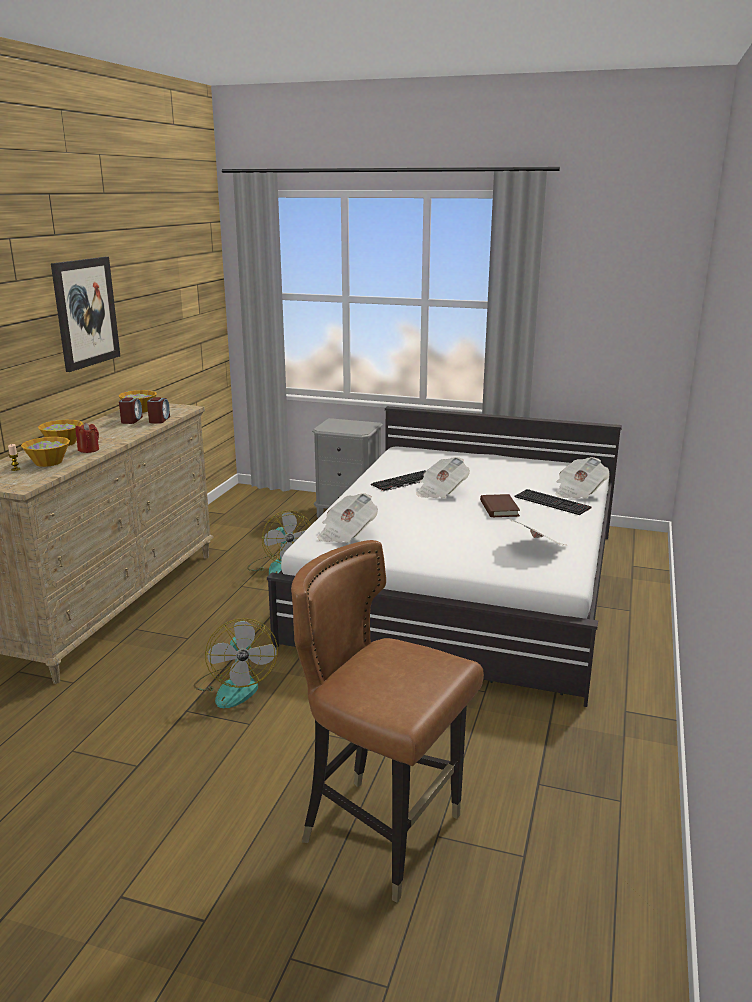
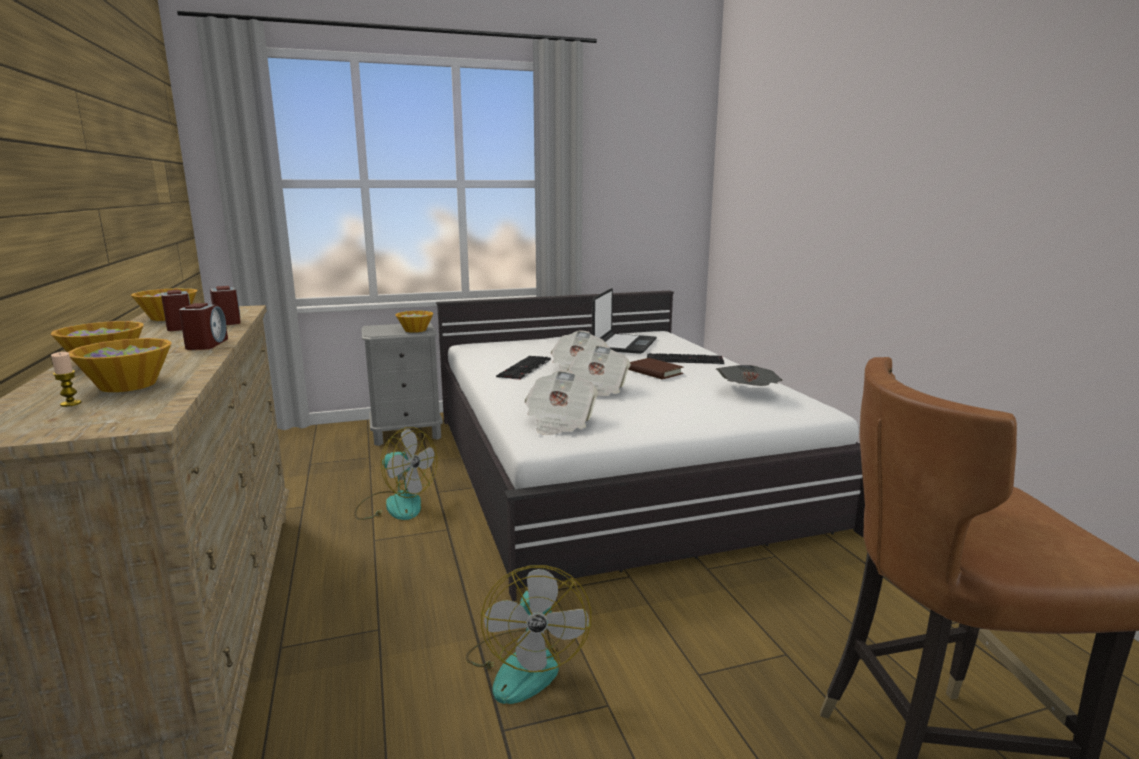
camera: 35 degrees left, 5 degrees down
(85, 312) = (69, 153): picture -> none
(89, 450) = (178, 361): red candle -> none
(119, 439) = (206, 344): none -> alarm clock
(235, 686) = (525, 664): fan -> fan turned 45 degrees clockwise
(356, 430) = (415, 330): none -> bowl
(528, 475) = (623, 345): none -> laptop
(578, 492) = (687, 349): newspaper -> newspaper (597, 389)

